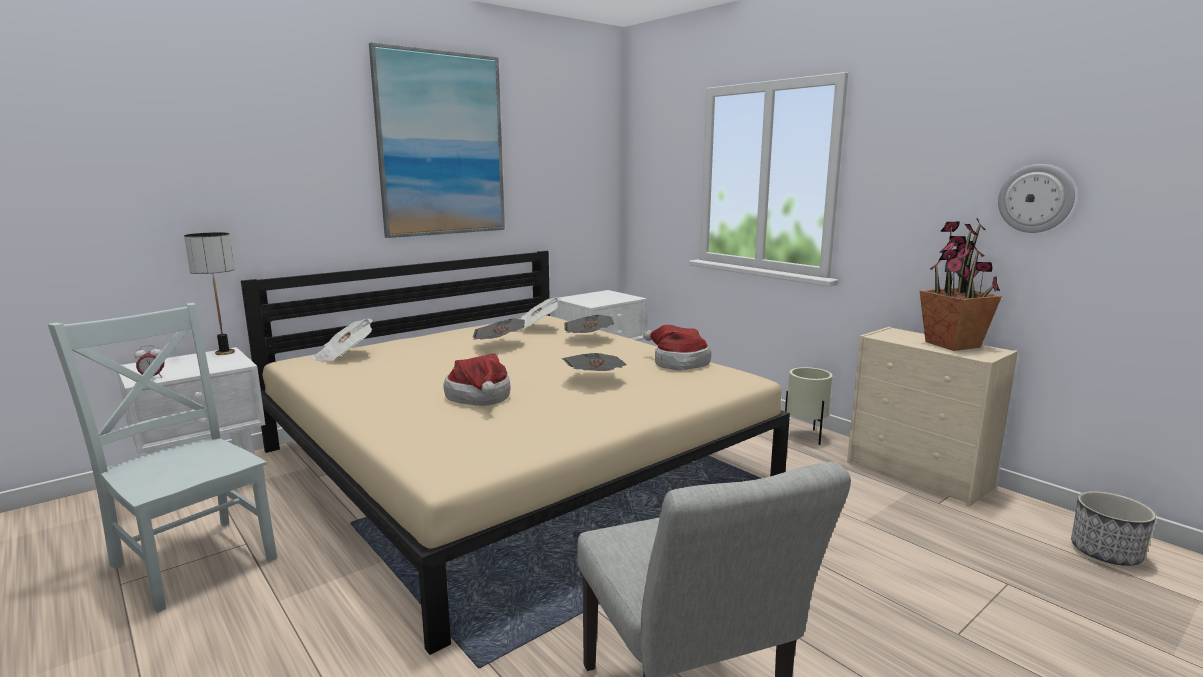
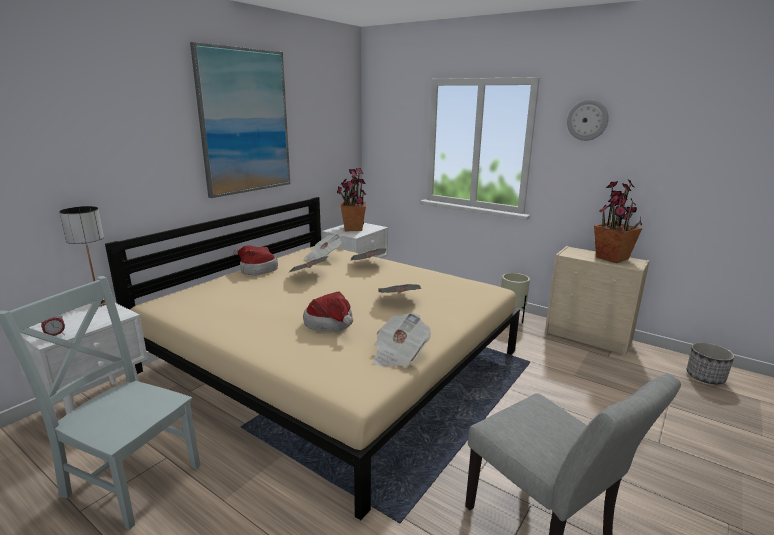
camera: 15 degrees left, 5 degrees up
(344, 356) = (194, 295): newspaper -> newspaper (398, 354)
(597, 298) = (353, 228): none -> potted plant
(677, 363) = (442, 280): hat -> hat (256, 269)
(1036, 198) = (663, 168): wall clock -> wall clock (587, 120)

